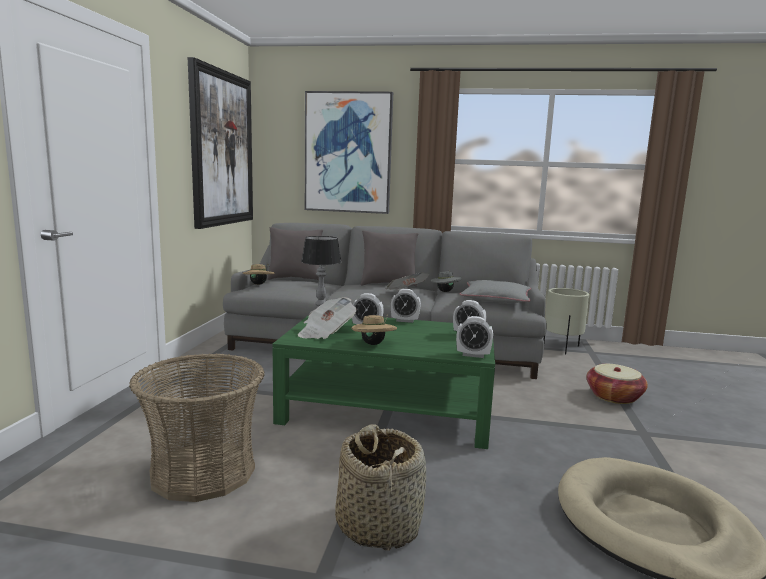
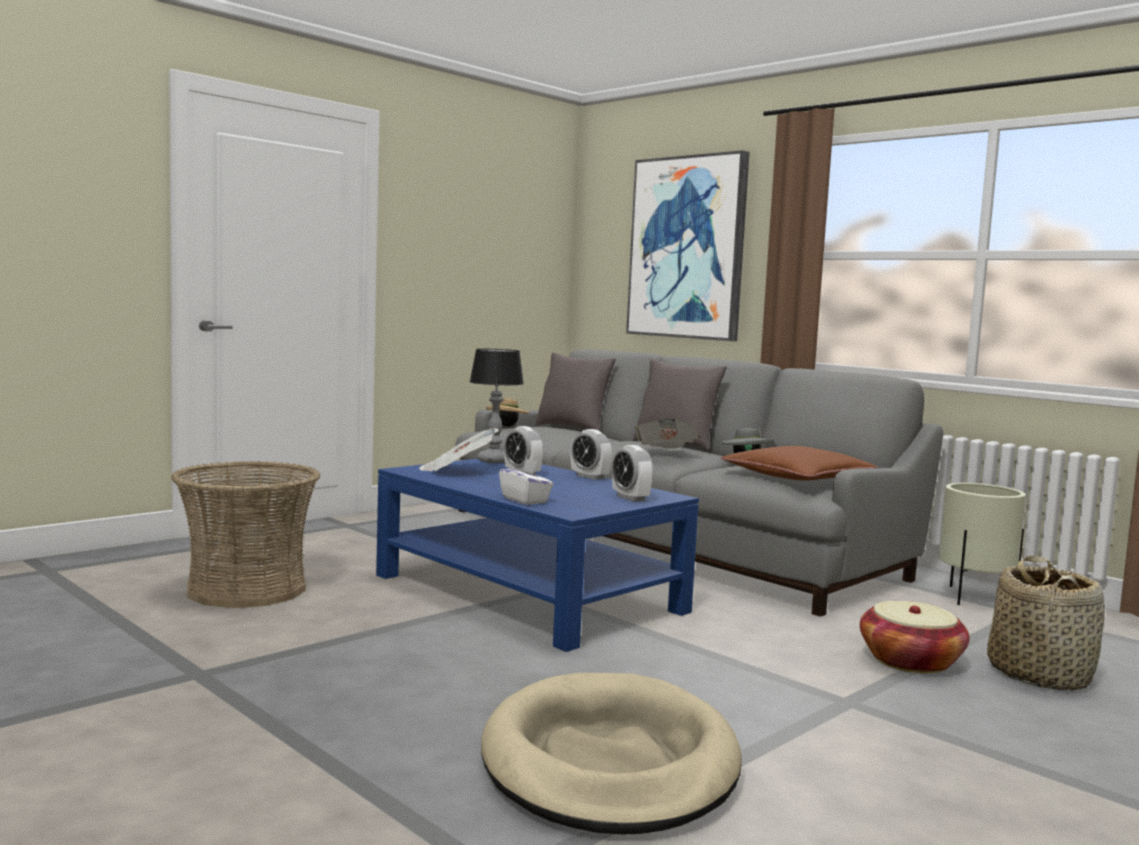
camera: 35 degrees right, 5 degrees down
(221, 149) = (508, 245): picture -> none
(373, 344) = (481, 485): beige hat -> none
(379, 525) = (316, 663): basket -> basket (1040, 675)
(389, 408) = (529, 593): green coffee table -> blue coffee table
(429, 351) = (525, 500): none -> white tissue box
(473, 355) = (569, 511): alarm clock -> none
(495, 299) = (797, 476): grey pillow -> brown pillow

